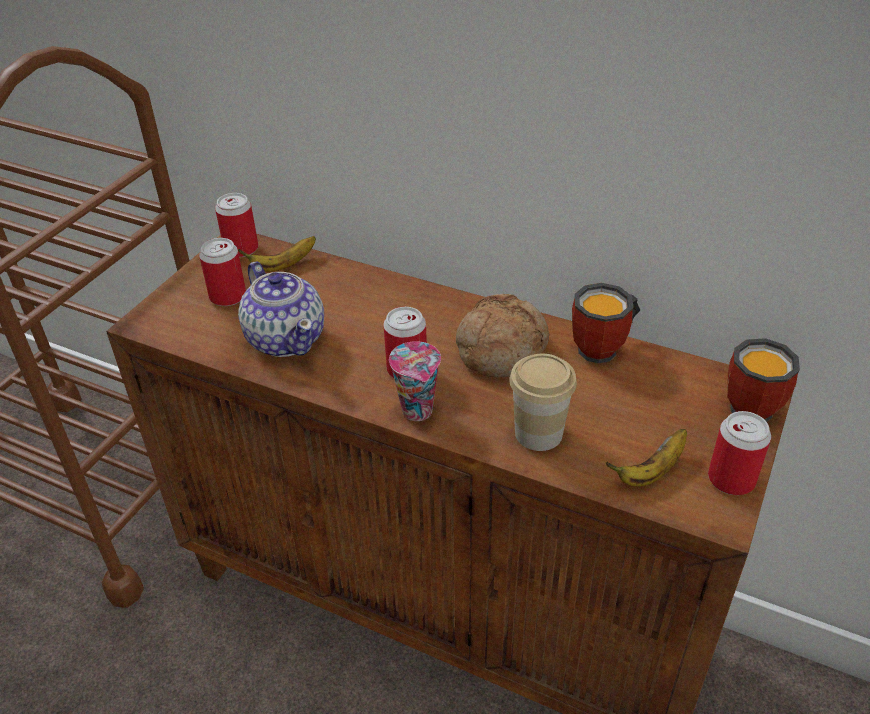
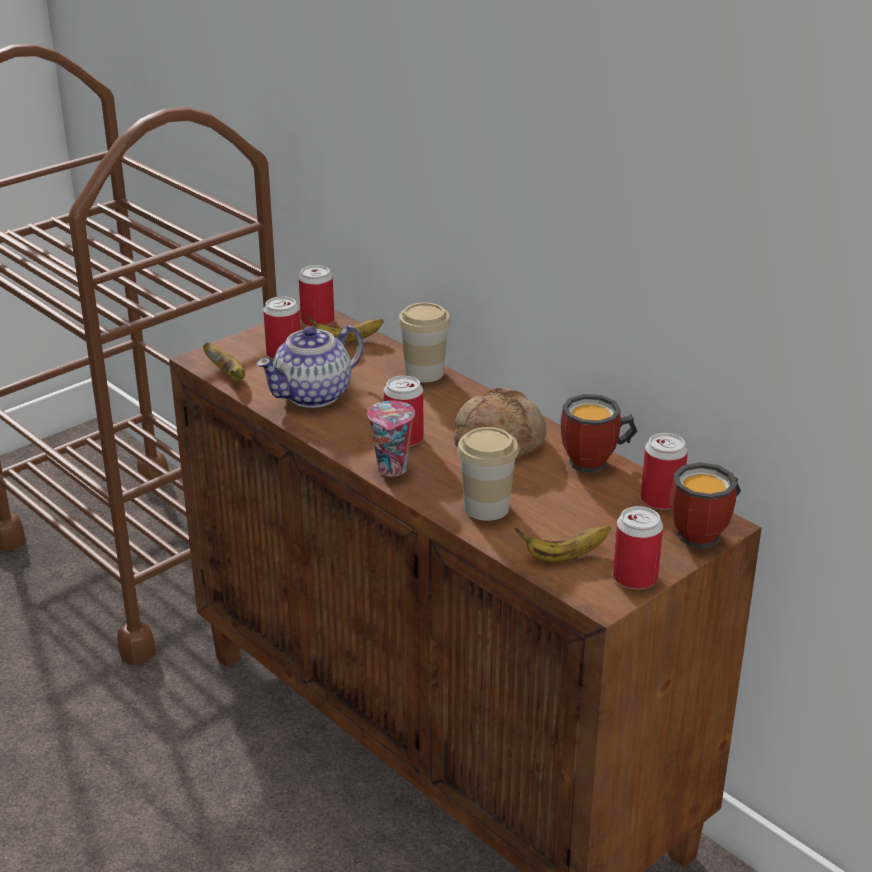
camera: 20 degrees right, 10 degrees down
(181, 336) = (227, 375): none -> banana
(286, 338) = (314, 395): teapot -> teapot turned 60 degrees clockwise
(381, 285) = (424, 373): none -> cup
(690, 376) = (661, 500): none -> can

